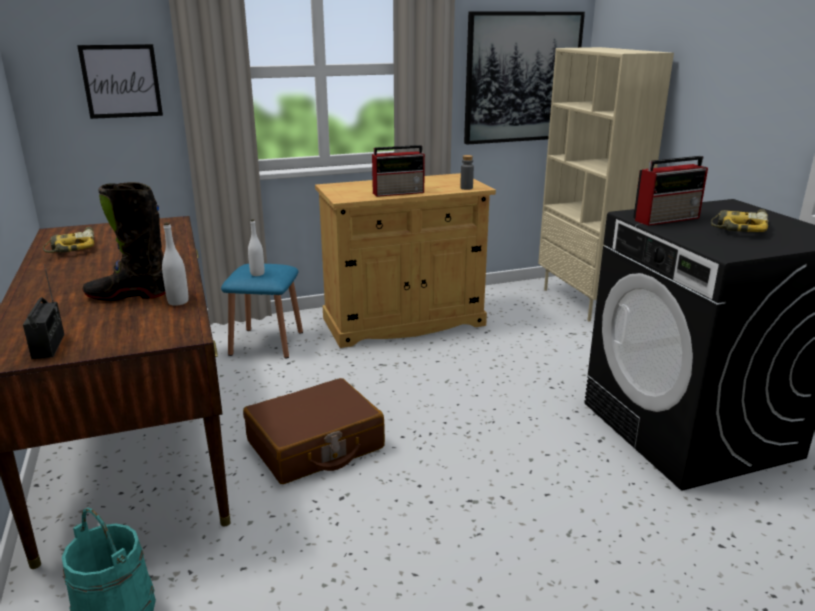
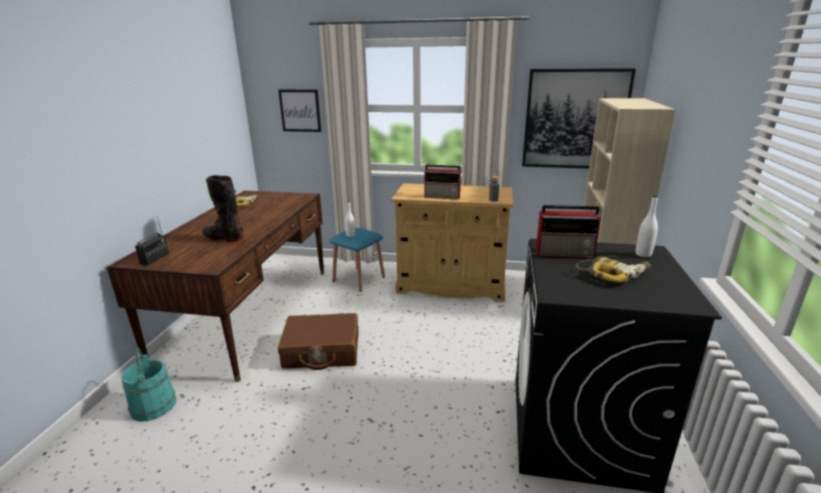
camera: 30 degrees right, 0 degrees up
(178, 302) = (237, 247): white bottle -> white bottle (643, 254)

